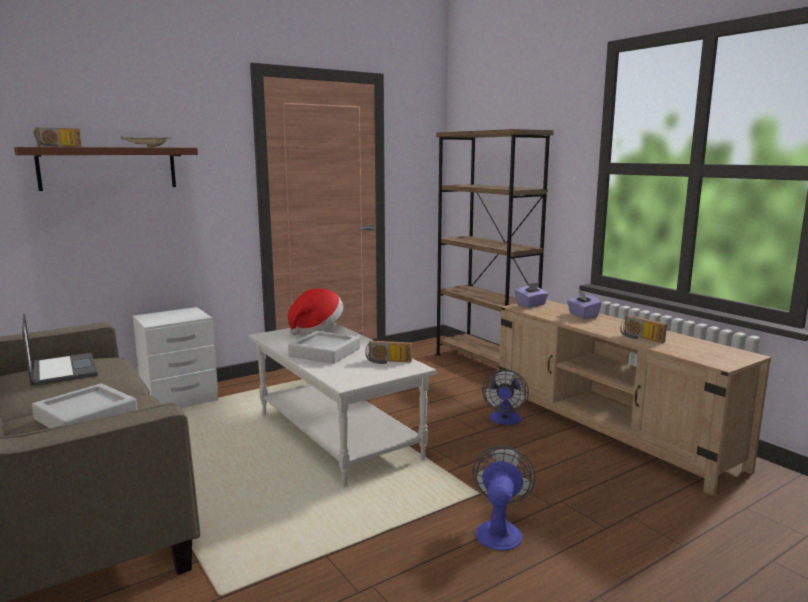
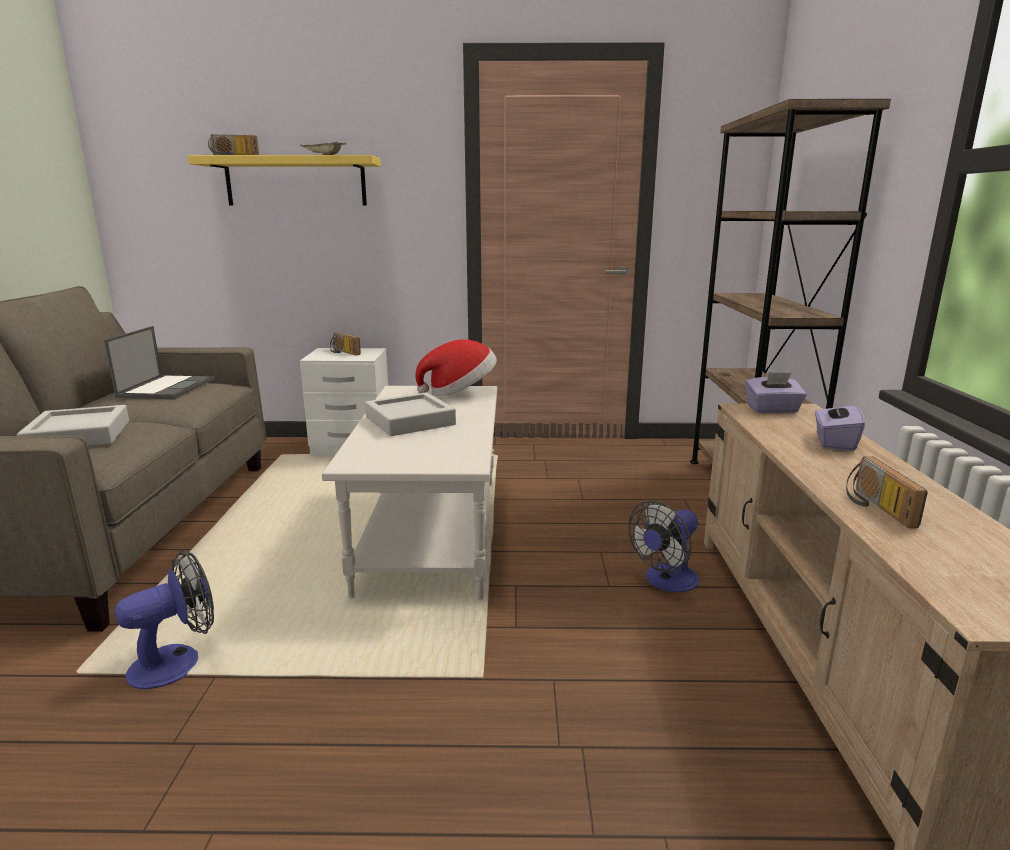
camera: 35 degrees right, 5 degrees up
(108, 168) = (295, 182): brown shelf -> yellow shelf
(388, 362) = (451, 449): radio -> radio (343, 352)
(499, 530) = (433, 747): fan -> fan (177, 661)

